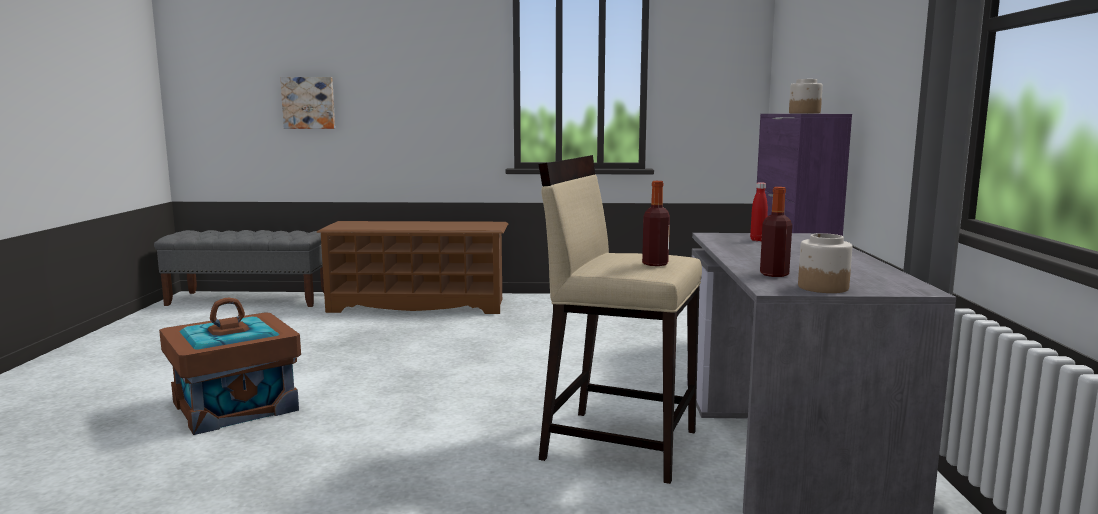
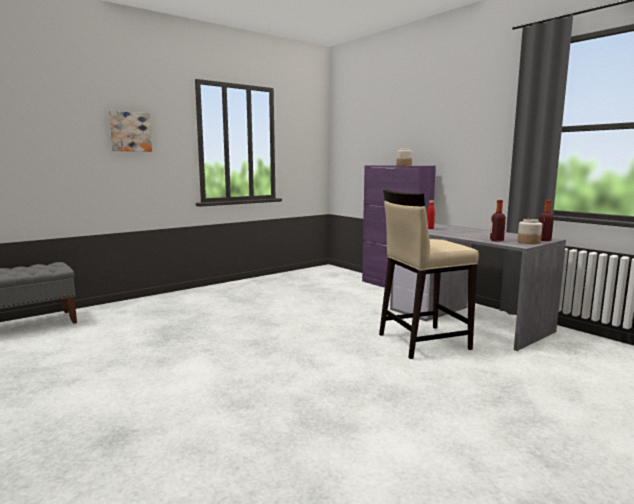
camera: 40 degrees left, 0 degrees up
(235, 406) = (187, 394): brown storage box -> none
(309, 103) = (38, 157): picture -> picture (130, 132)
(418, 305) = (160, 305): brown shoe rack -> none
(655, 264) = (449, 242): bottle -> bottle (544, 240)

